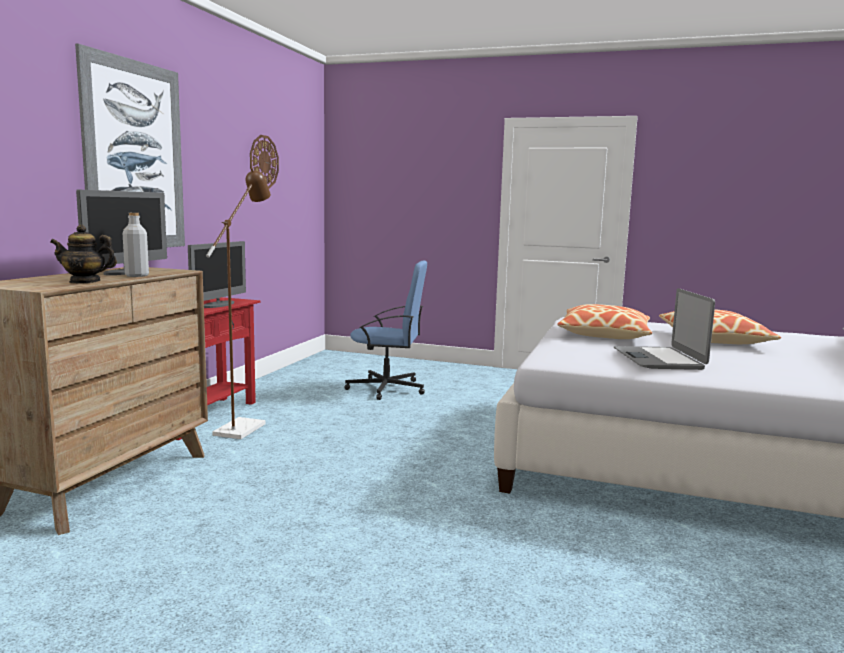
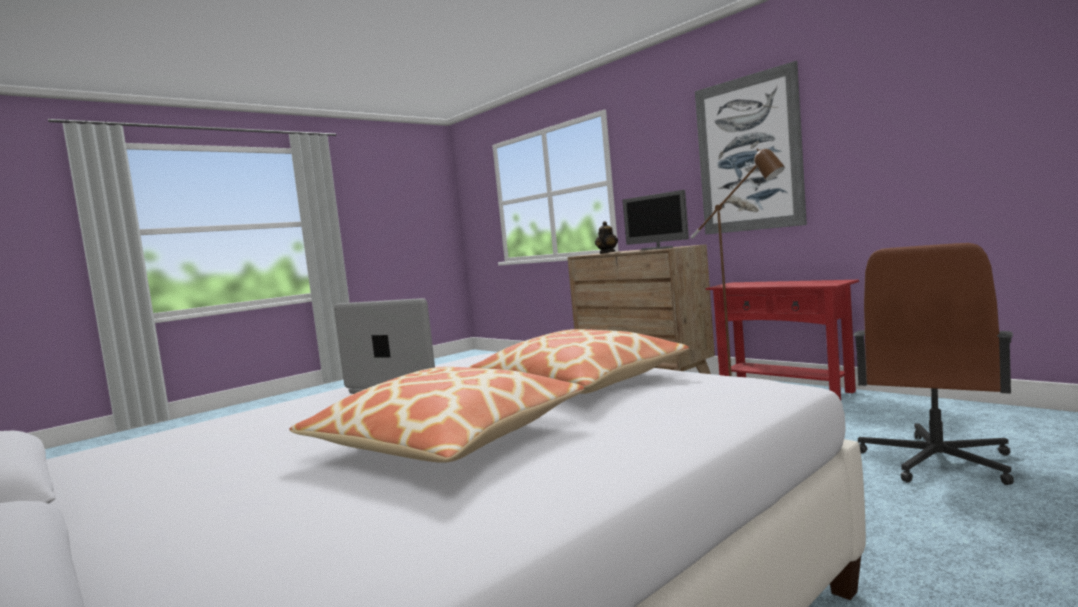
camera: 120 degrees right, 5 degrees down
(137, 275) = (635, 251): grey bottle -> none
(219, 305) = (792, 284): monitor -> none
(263, 162) = (984, 96): wall clock -> none
(387, 388) = (935, 462): blue office chair -> brown office chair

